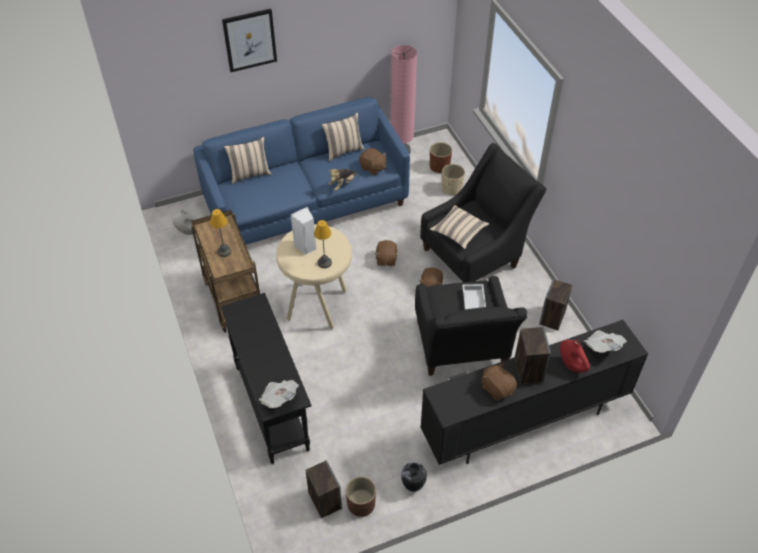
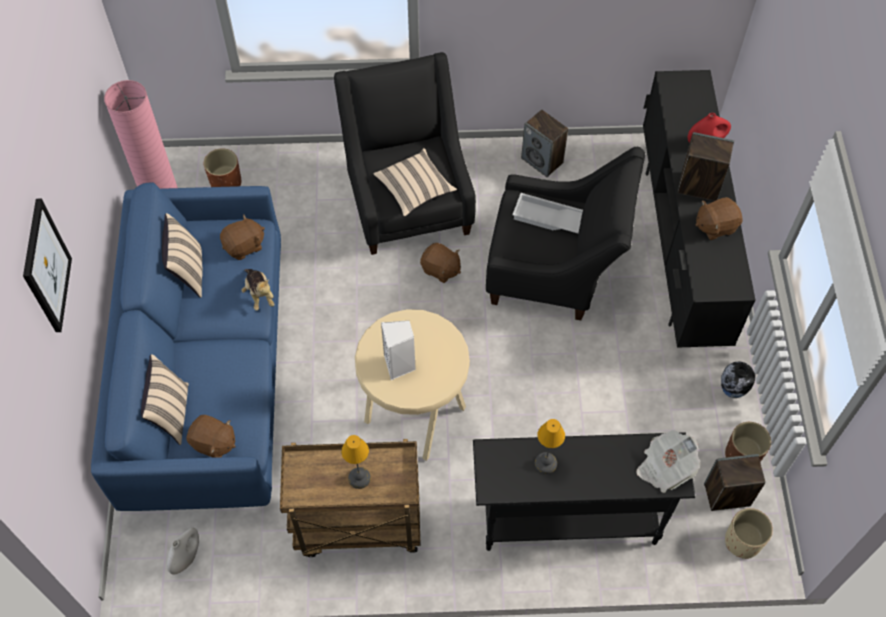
camera: 70 degrees left, 10 degrees up
(325, 263) = (441, 350): table lamp -> table lamp (546, 463)
(386, 259) = (369, 305): brown plush toy -> brown plush toy (213, 443)
(451, 188) = (276, 184): beige planter -> beige planter (743, 541)
(602, 347) = (688, 105): newspaper -> none

